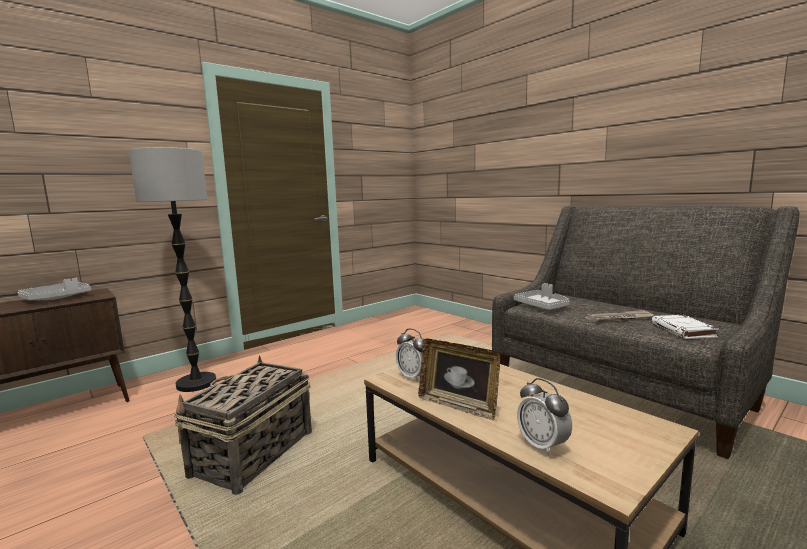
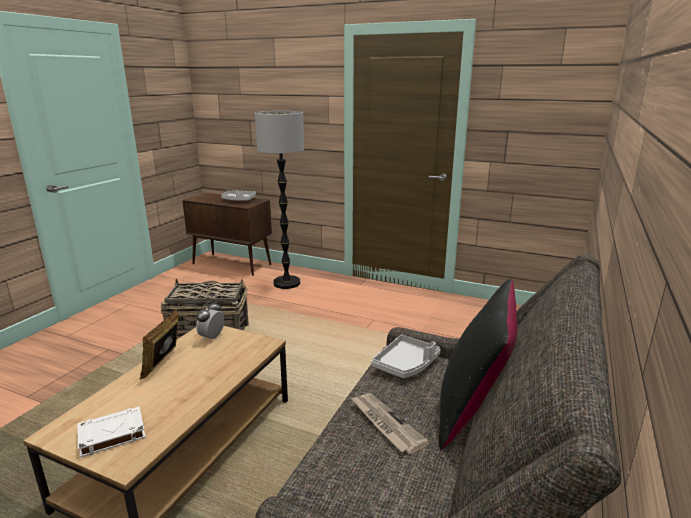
camera: 65 degrees right, 10 degrees up
(542, 445) = (105, 403): alarm clock -> none
(601, 301) = (472, 409): none -> black pillow
(683, 331) = (355, 479): white book -> white book (111, 435)

